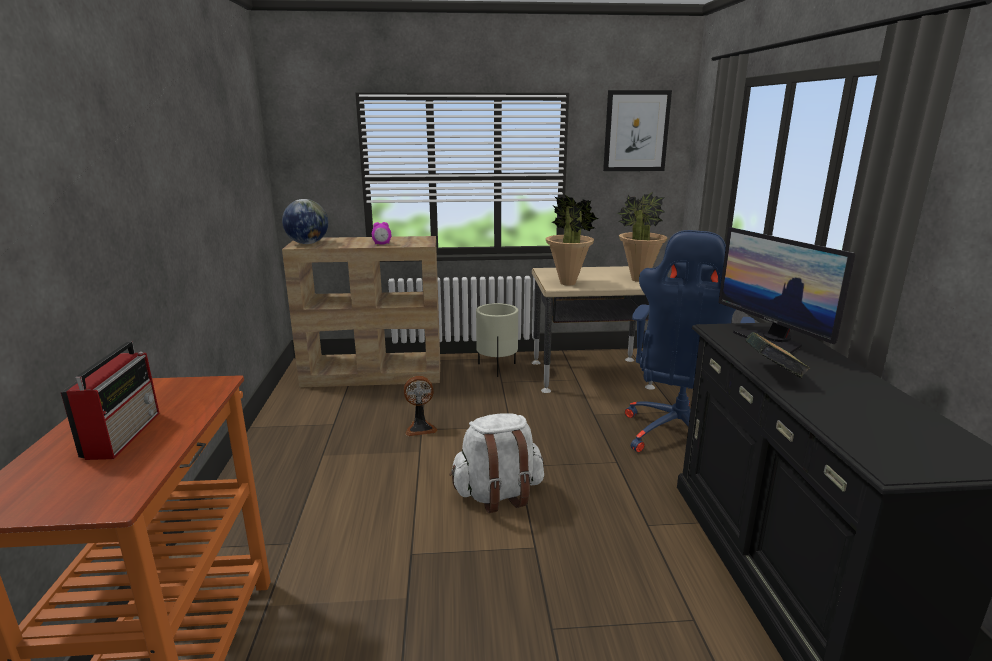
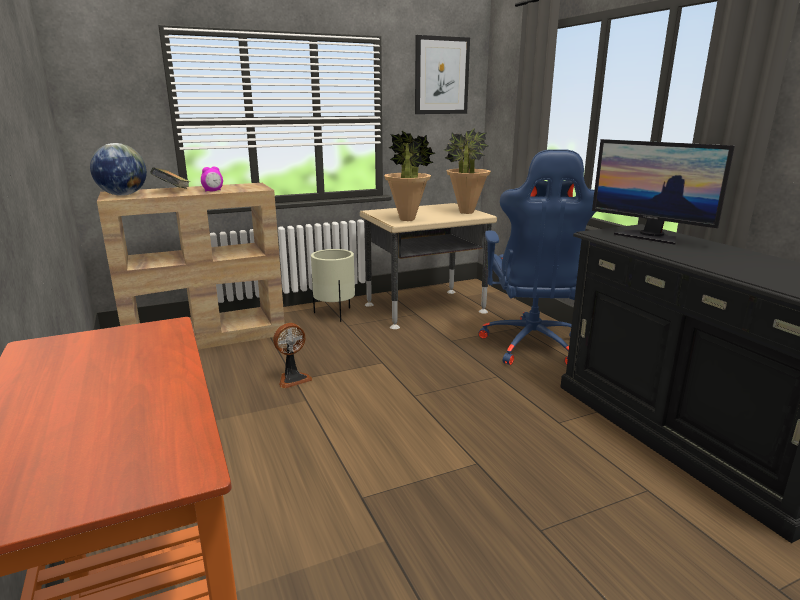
camera: 20 degrees left, 0 degrees up
(124, 433) = (98, 394): radio -> none
(498, 494) = (411, 424): white backpack -> none
(772, 374) = (682, 257): book -> book (172, 191)

